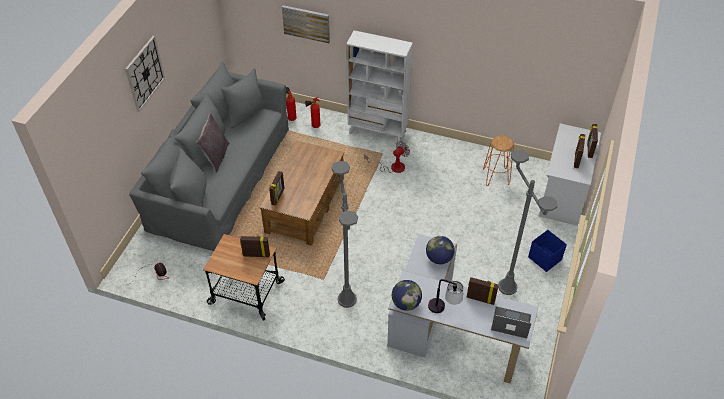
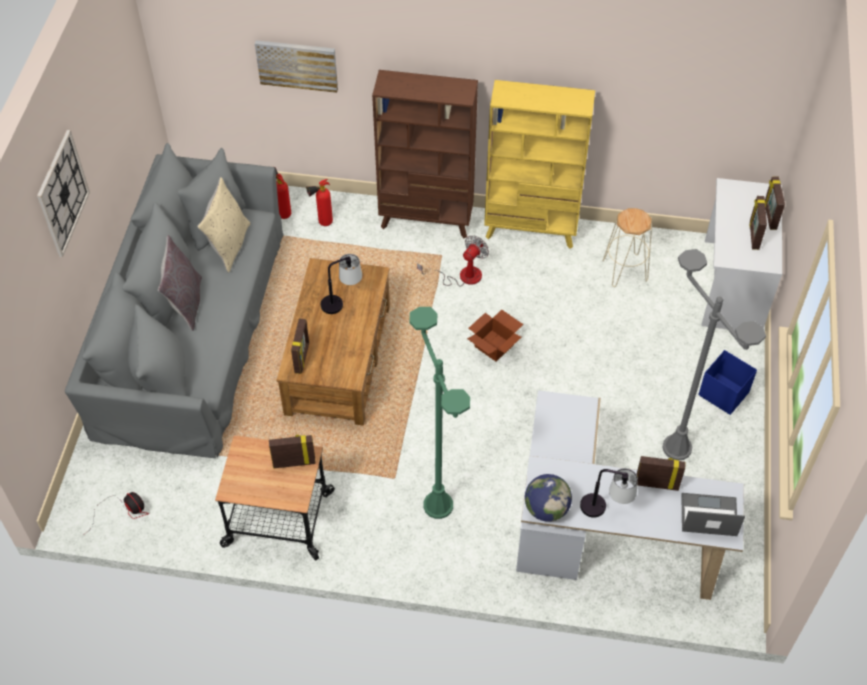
camera: 10 degrees left, 5 degrees up
(250, 127) = (228, 245): none -> beige pillow
(310, 167) = (342, 301): none -> table lamp
(347, 299) = (438, 505): grey floor lamp -> green floor lamp
(378, 132) = (426, 220): white bookcase -> brown bookcase
(404, 210) = (495, 345): none -> cardboard box
(439, 258) = (578, 426): globe -> none
(441, 146) = (531, 230): none -> yellow bookcase
(496, 176) = (624, 270): orange stool -> beige stool

